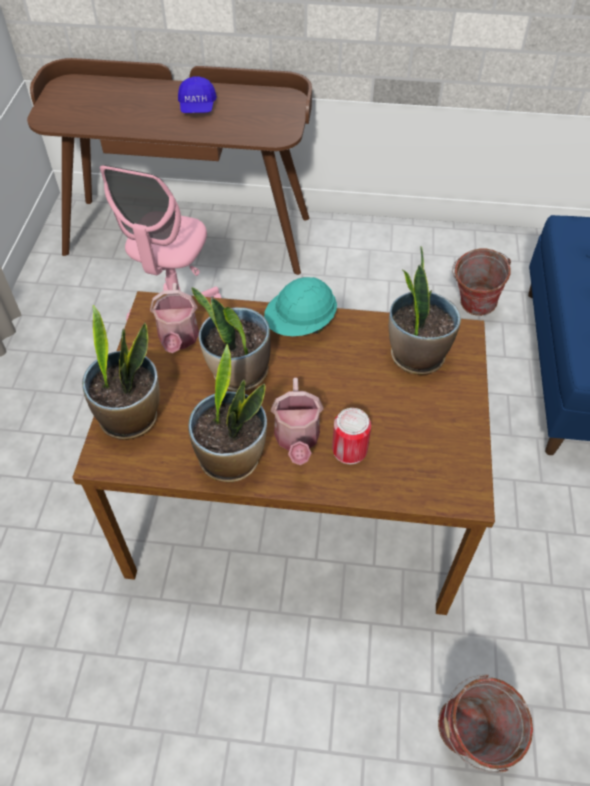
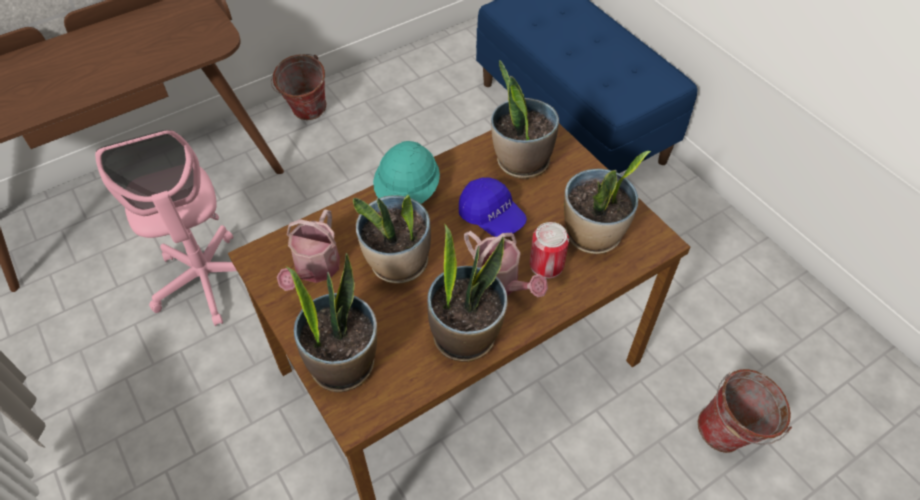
camera: 40 degrees left, 0 degrees up
(178, 339) = (314, 270): watering can -> watering can turned 60 degrees clockwise
(197, 107) = (104, 54): blue cap -> blue cap (491, 217)
(414, 453) = (593, 235): none -> potted plant
(471, 307) = (451, 119): bucket -> bucket (306, 115)

